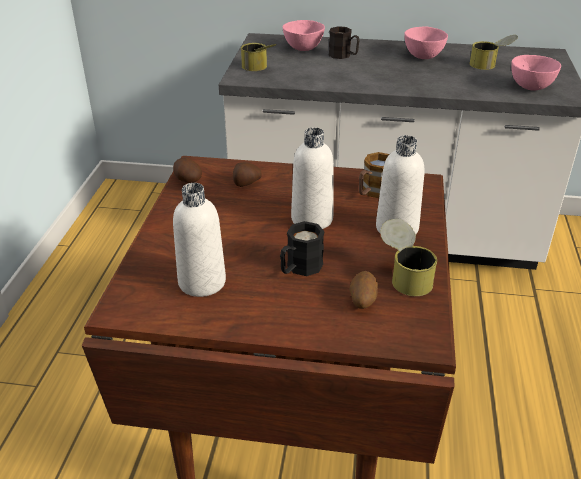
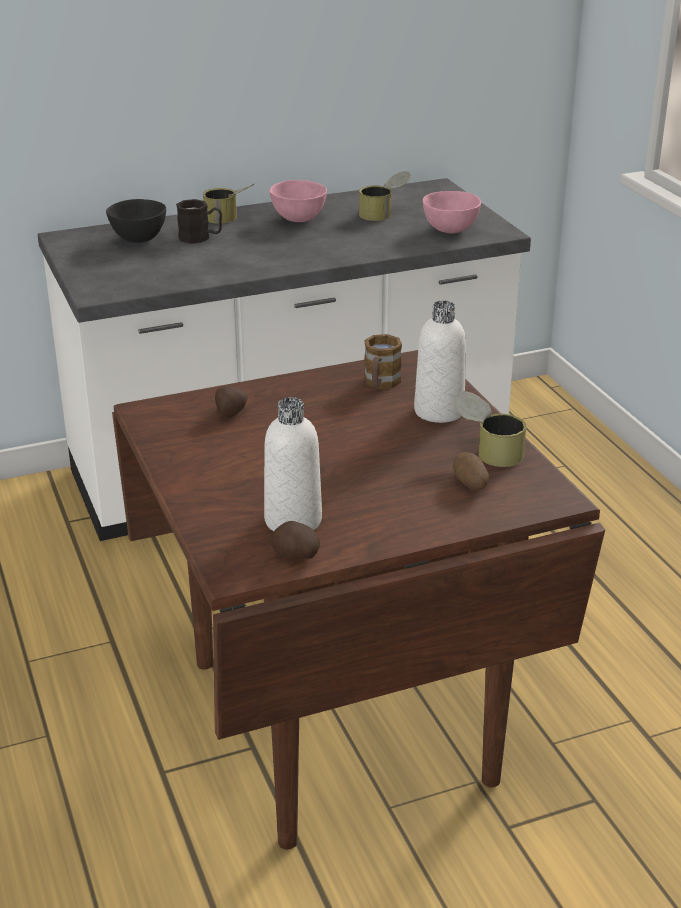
camera: 30 degrees left, 5 degrees down
(187, 180) = (155, 429): potato -> potato (295, 556)
(258, 69) = (108, 277): can -> can (229, 219)
(299, 268) = (380, 476): black mug -> none
(302, 49) = (138, 240): pink bowl -> black bowl
(312, 219) = (343, 428): white bottle -> none

